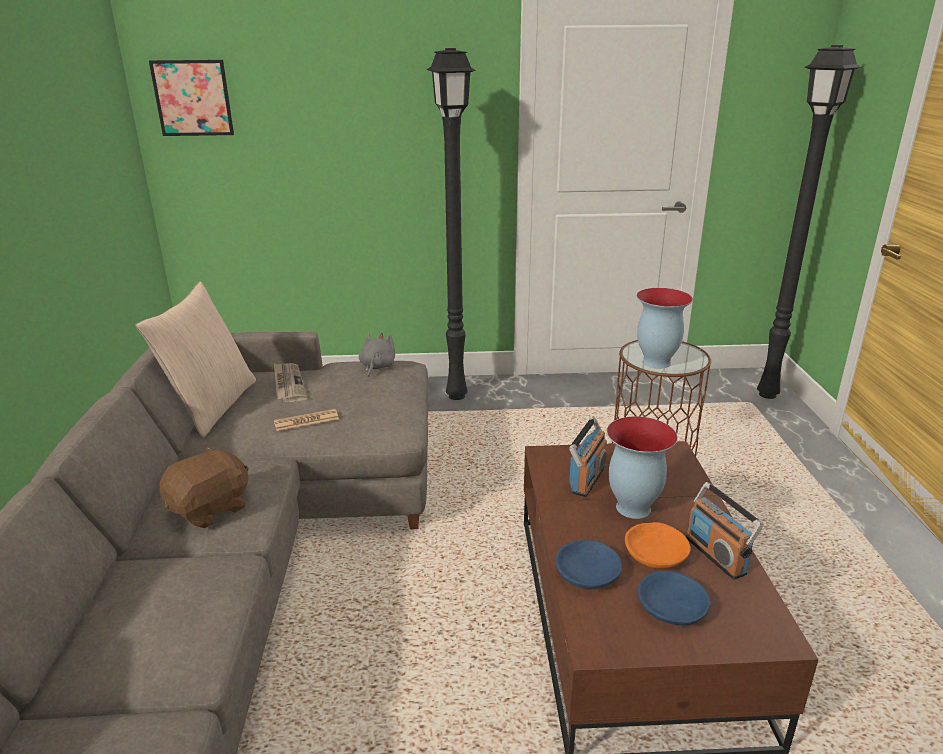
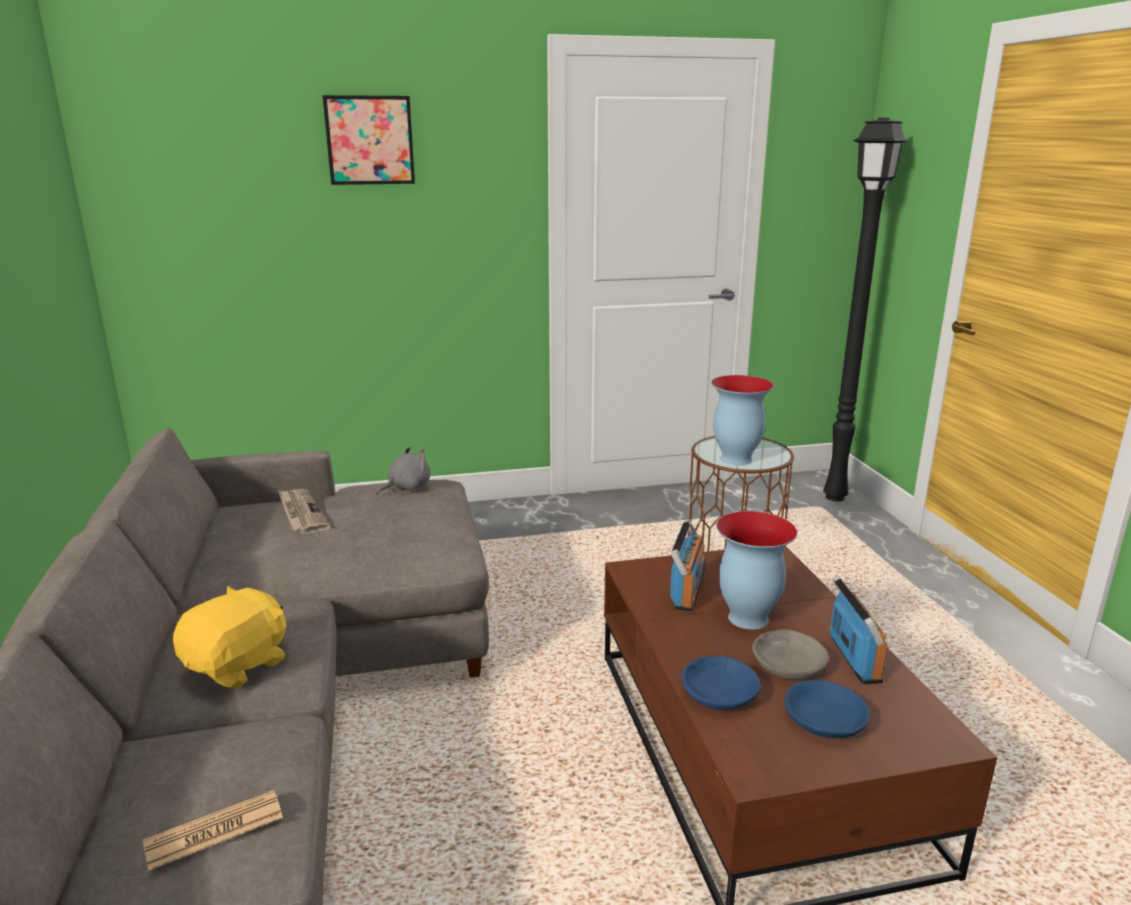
camera: 10 degrees left, 5 degrees down
(192, 98) = (156, 176): picture -> picture (370, 140)
(211, 509) = (239, 665): brown plush toy -> yellow plush toy
(212, 406) = (207, 546): beige pillow -> none
(306, 421) = (336, 553): newspaper -> newspaper (214, 830)
(377, 367) = (406, 487): grey plush toy -> grey plush toy turned 45 degrees clockwise
(457, 395) = (490, 521): black floor lamp -> none
(655, 553) = (788, 664): orange bowl -> grey bowl
(716, 555) = (854, 659): radio -> radio turned 150 degrees counterclockwise

